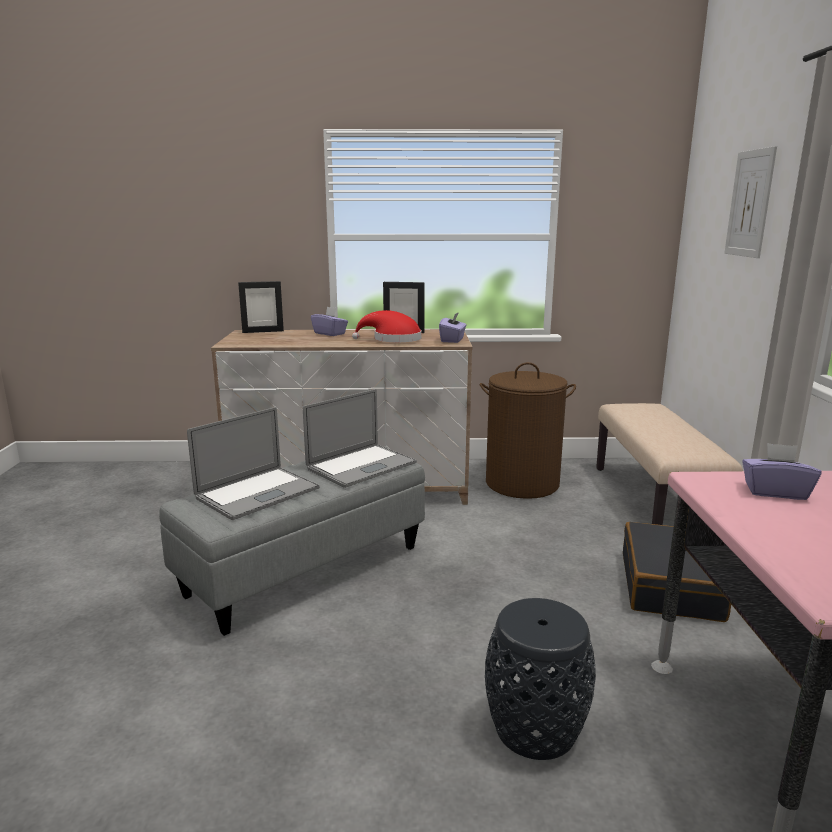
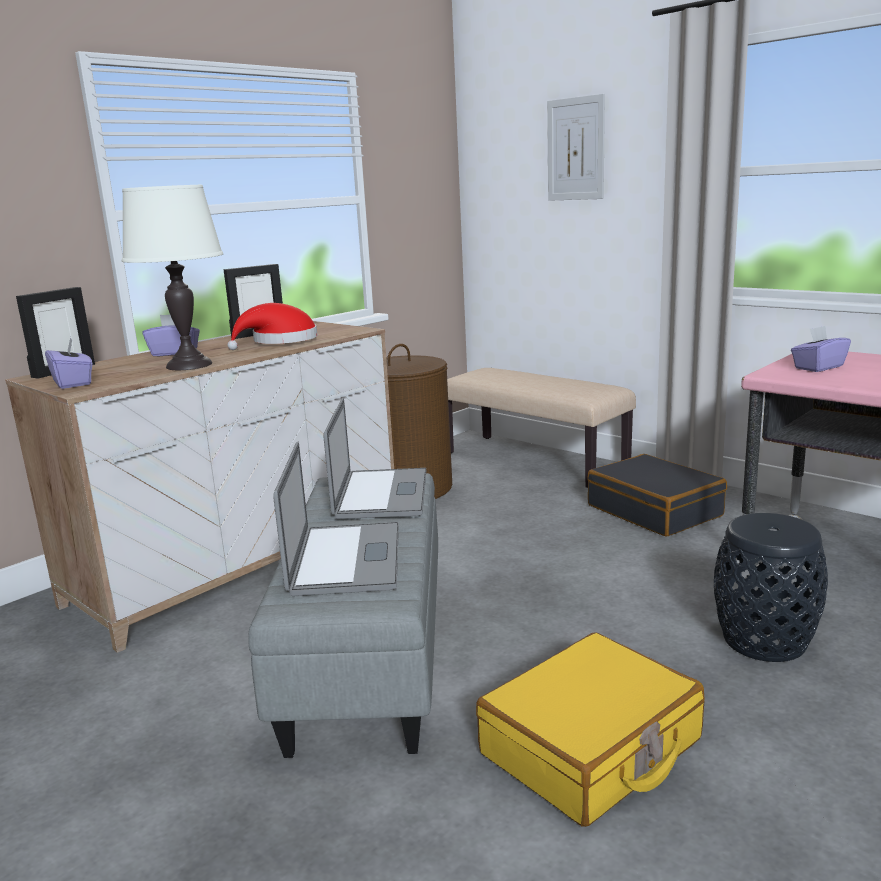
camera: 45 degrees left, 0 degrees up
(292, 700) = (591, 748): none -> yellow suitcase
(307, 343) = (189, 365): none -> white table lamp
(452, 340) = (343, 329): purple tissue box -> purple tissue box (73, 383)

